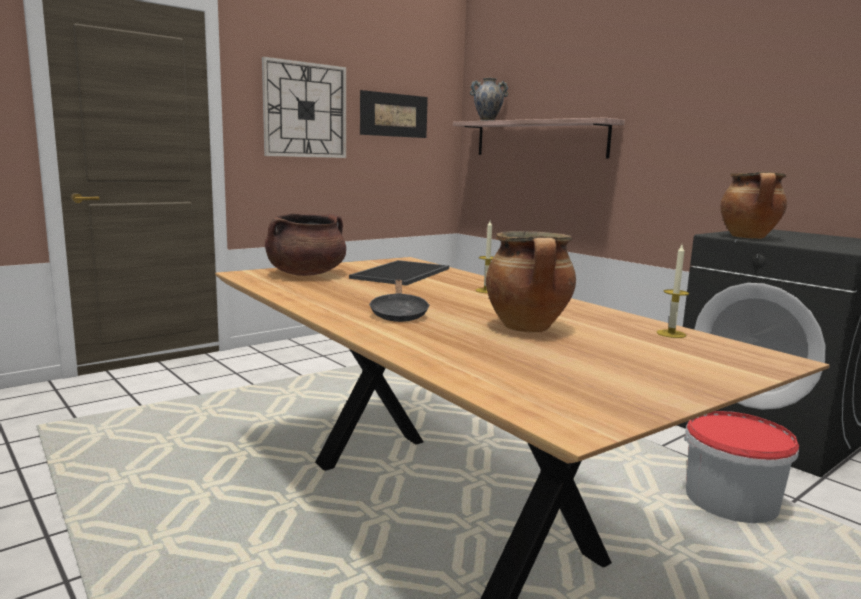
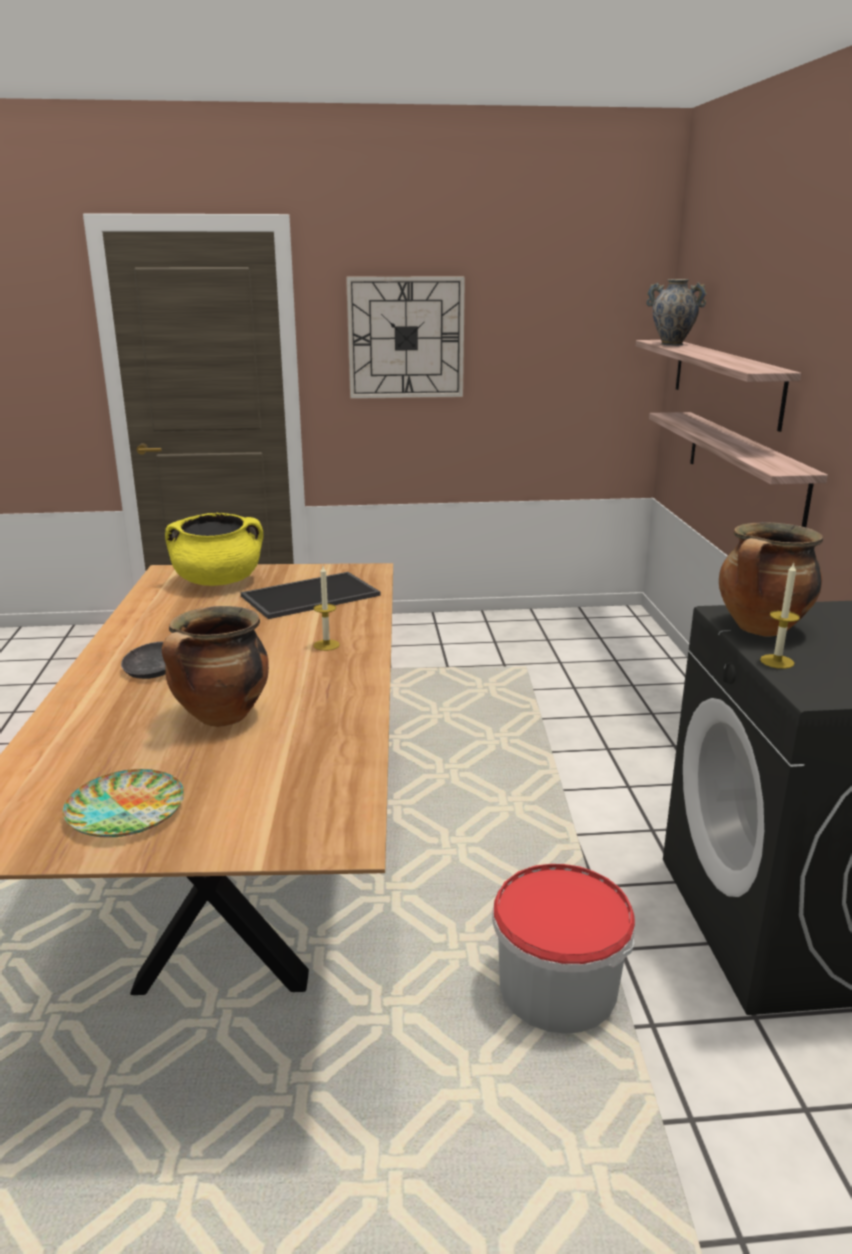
camera: 35 degrees right, 10 degrees up
(306, 274) = (218, 581): brown cooking pot -> yellow cooking pot
(394, 115) = (544, 334): picture -> none
(571, 187) = (744, 465): none -> shelf
(618, 379) = (125, 811): none -> plate
(671, 334) = (339, 767): candle -> candle (777, 661)

